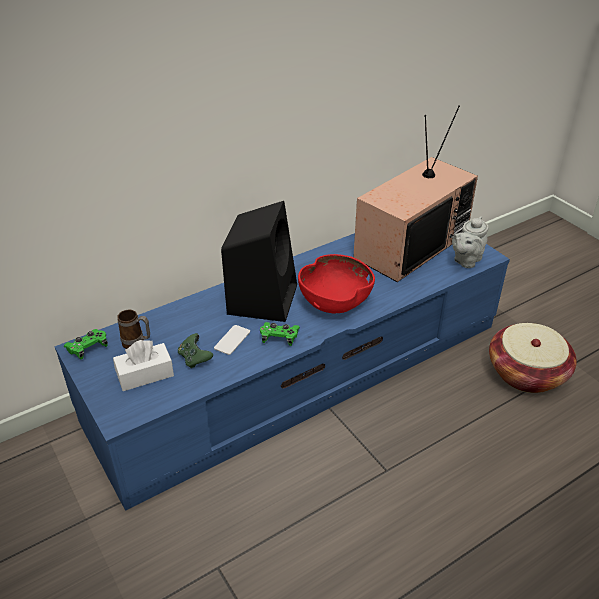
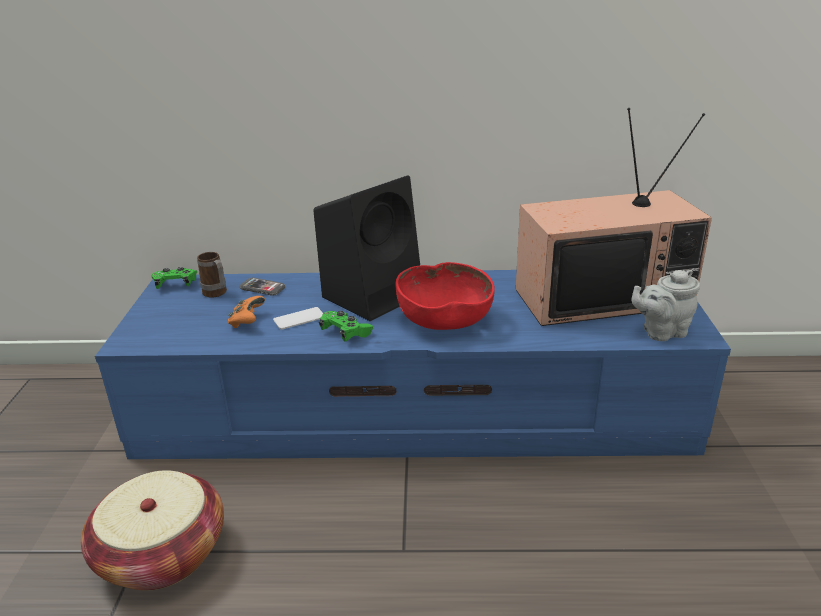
camera: 35 degrees right, 10 degrees down
(145, 374) = (191, 319): white tissue box -> none
(169, 324) = (262, 288): none -> phone
(195, 358) = (247, 321): green game controller -> orange game controller
(526, 373) = (707, 529): basket -> basket (162, 554)

